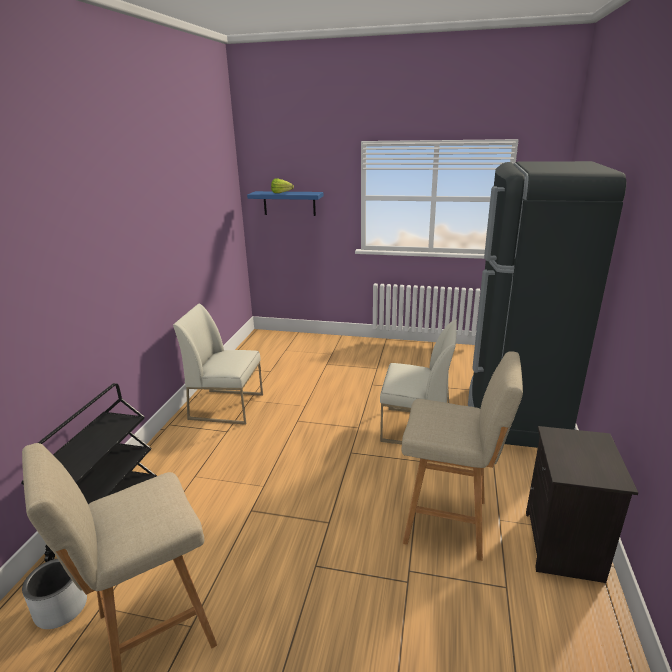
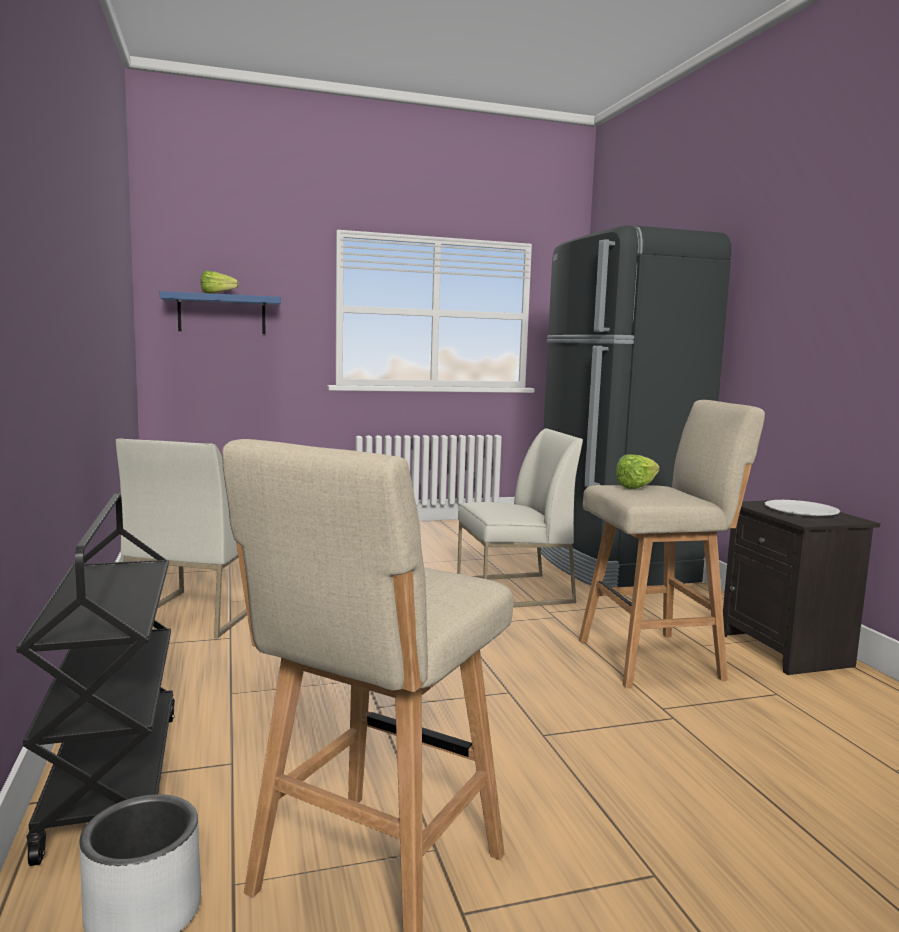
camera: 30 degrees left, 15 degrees down
(227, 406) = (197, 612): white chair -> white chair turned 60 degrees counterclockwise
(444, 412) = (640, 487): none -> lettuce
(586, 454) = (801, 510): none -> white plate

